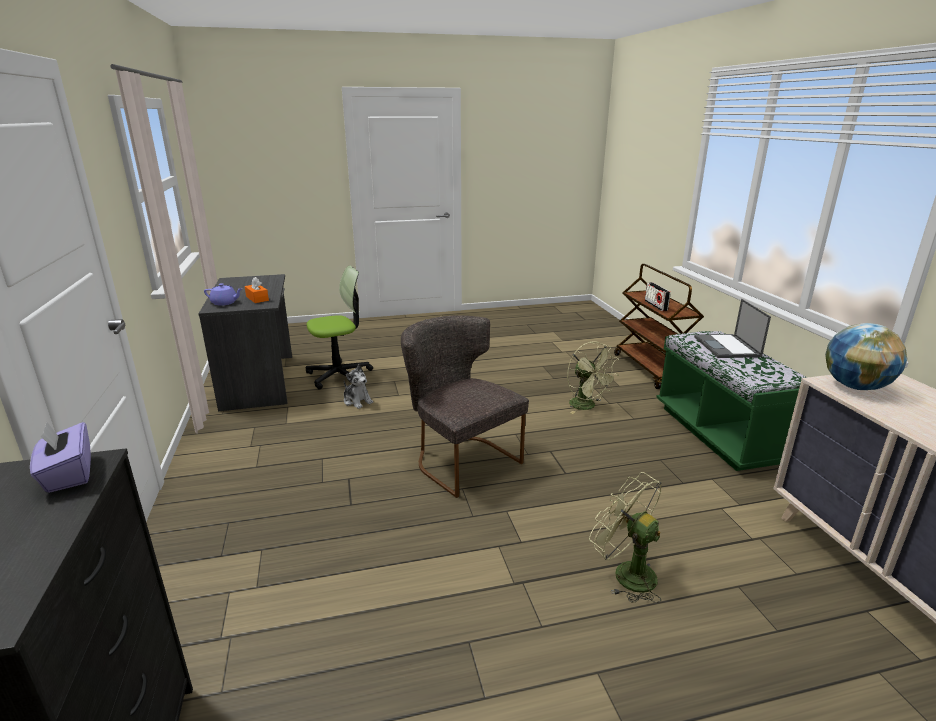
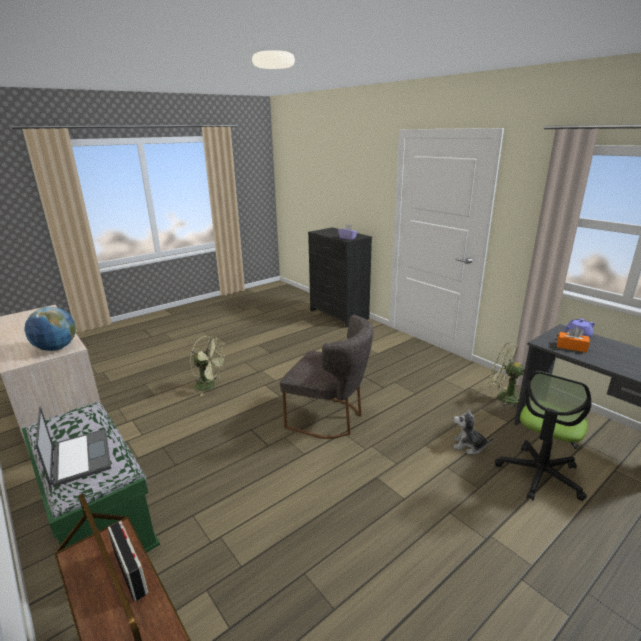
camera: 155 degrees right, 0 degrees up
(587, 406) = (246, 519): green fan -> green fan (503, 397)

